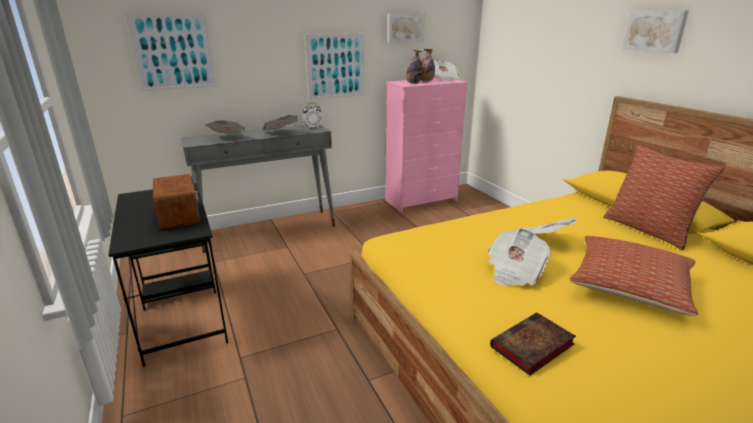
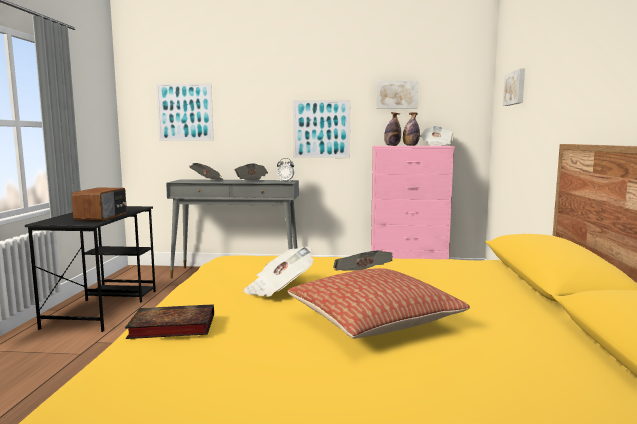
camera: 30 degrees right, 15 degrees down
(648, 230) = (519, 295): pillow -> none
(655, 31) = (593, 59): picture -> picture (515, 88)

